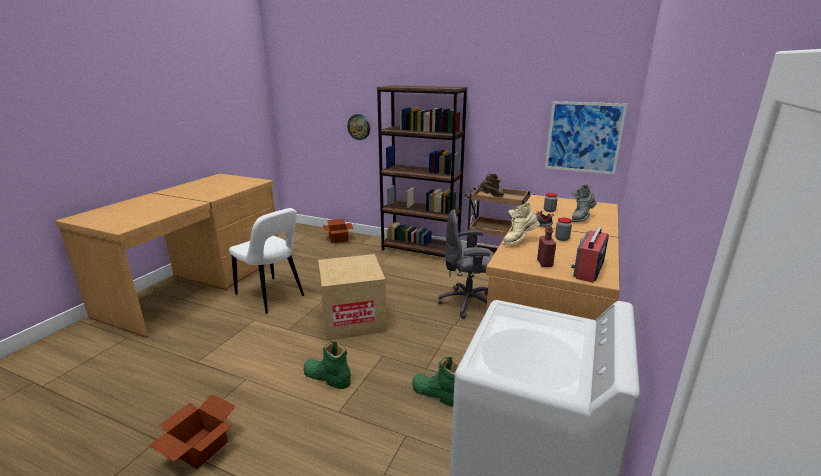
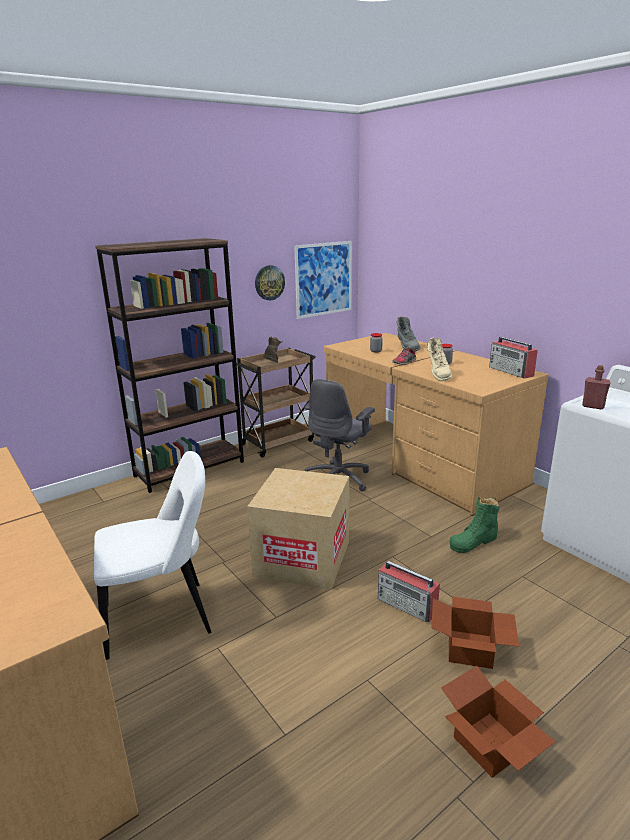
camera: 60 degrees left, 0 degrees up
(327, 377) = (407, 605): green boot -> radio
(338, 239) = (58, 516): cardboard box -> cardboard box (471, 650)
(359, 127) = (41, 321): wall clock -> wall clock (269, 282)
(544, 263) = (491, 379): red bottle -> red bottle (593, 406)

